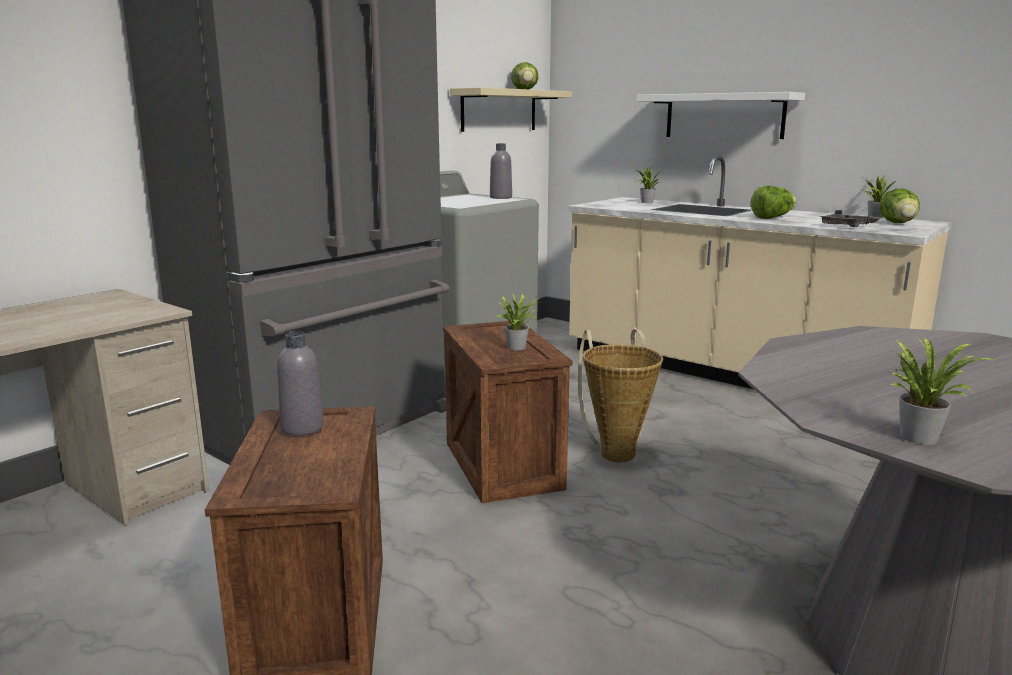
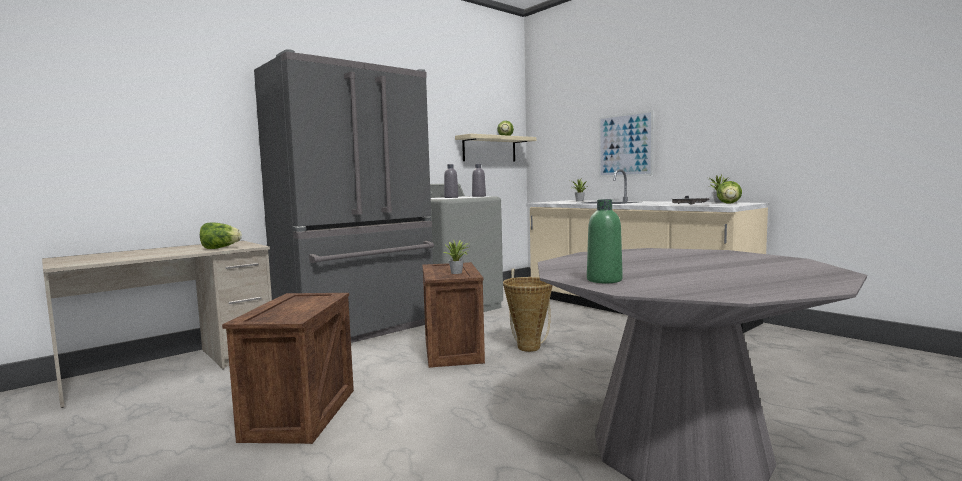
camera: 10 degrees right, 10 degrees down
(302, 427) = (301, 299): grey bottle -> grey bottle (451, 197)
(724, 116) = (625, 145): white shelf -> picture
(772, 218) = (647, 203): lettuce -> lettuce (220, 248)
(919, 436) = (604, 280): potted plant -> green bottle

